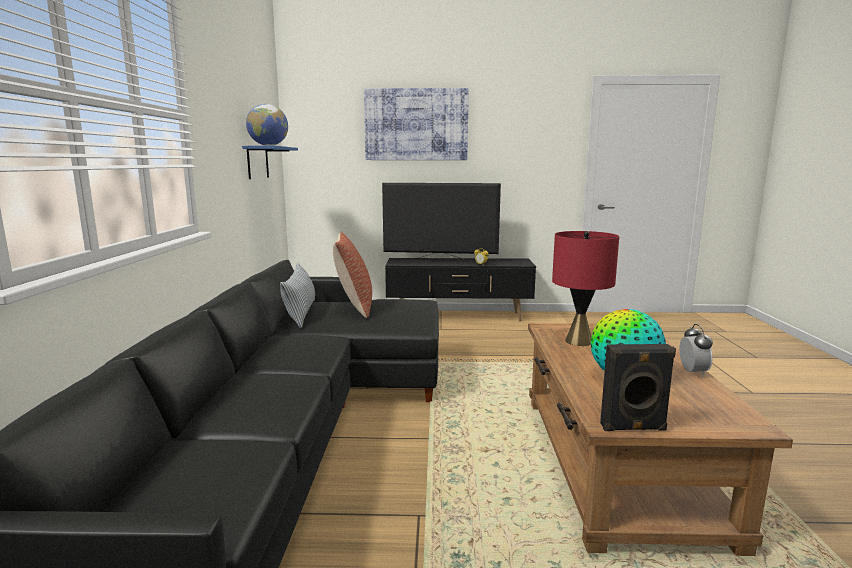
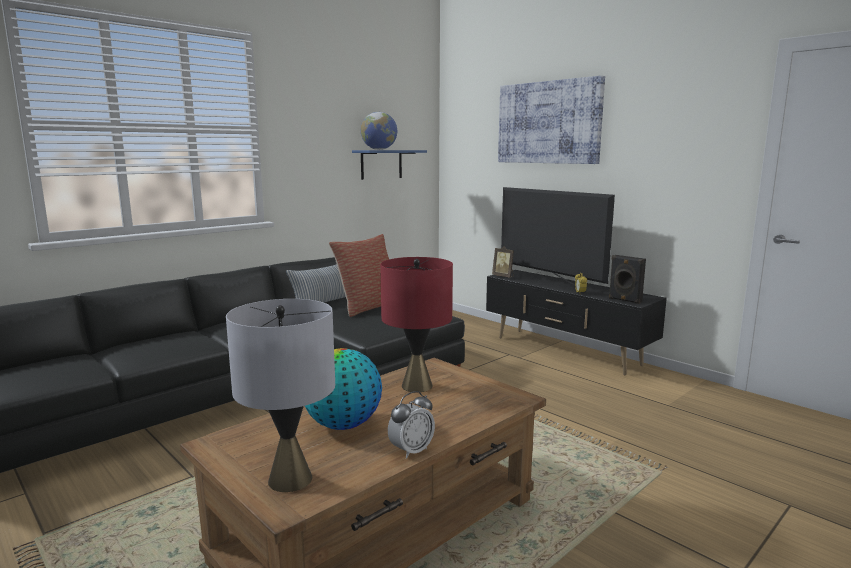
camera: 45 degrees right, 0 degrees up
(398, 263) = (503, 276): none -> picture frame
(633, 428) = (215, 455): black speaker -> black speaker (624, 300)
(707, 414) = (289, 479): none -> grey table lamp

